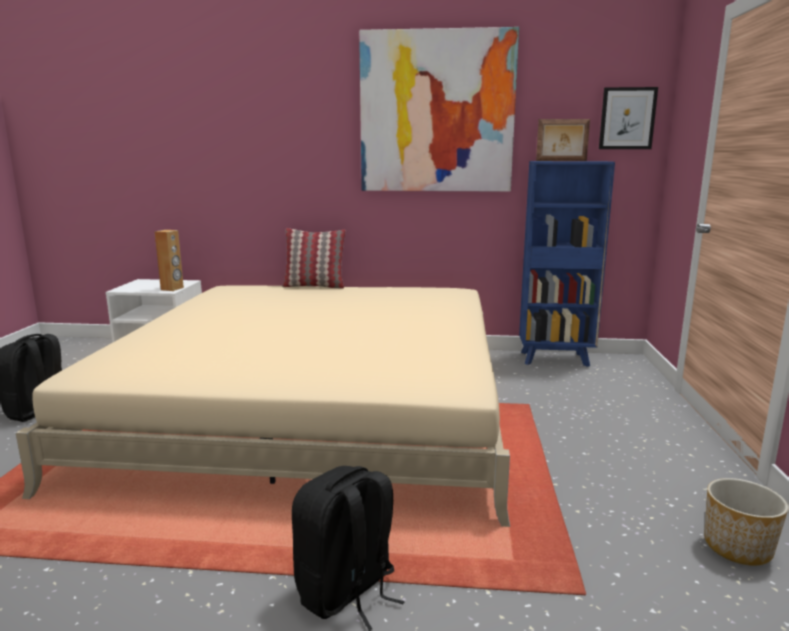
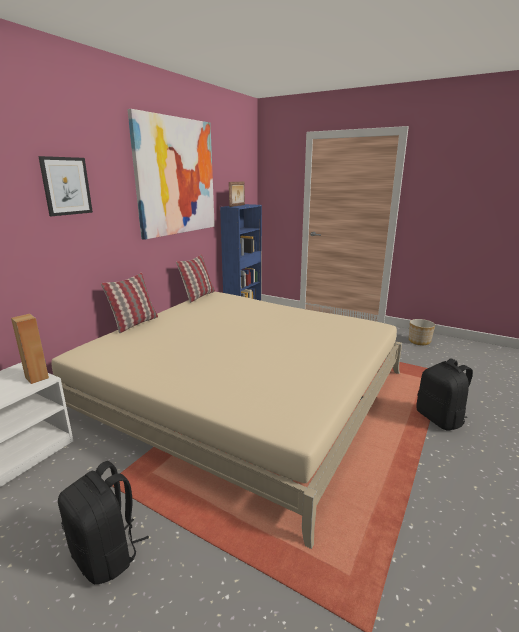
camera: 65 degrees left, 5 degrees up
(435, 286) = (198, 296): none -> pillow
(627, 118) = (246, 180): picture -> picture (66, 186)

